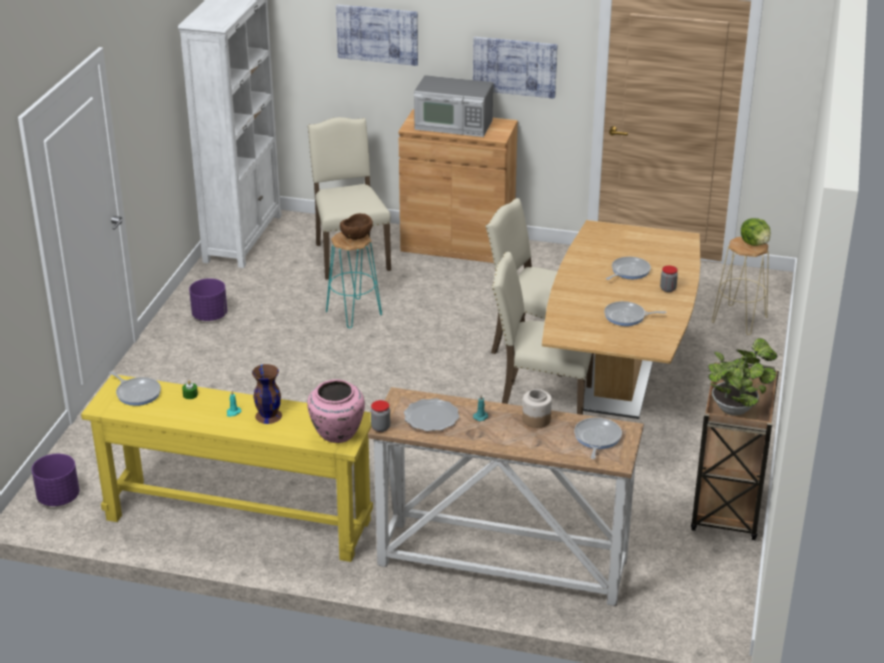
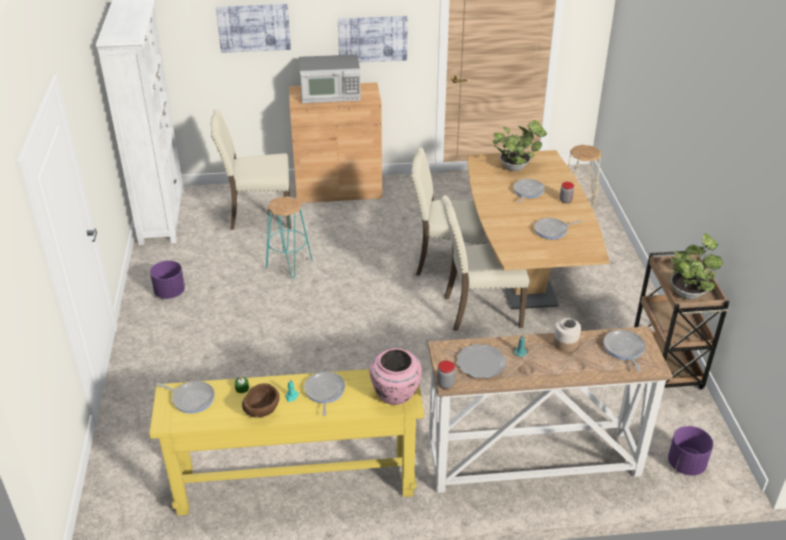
camera: 20 degrees left, 5 degrees up
(58, 498) = (121, 505): purple planter -> purple planter (686, 464)
(268, 416) = (324, 392): brown vase -> frying pan
(349, 256) = (259, 215): beige chair -> beige chair turned 60 degrees counterclockwise
(356, 238) = (289, 203): brown bowl -> brown bowl (262, 412)
(635, 243) = (516, 167): none -> potted plant
(755, 243) = (589, 150): lettuce -> none

